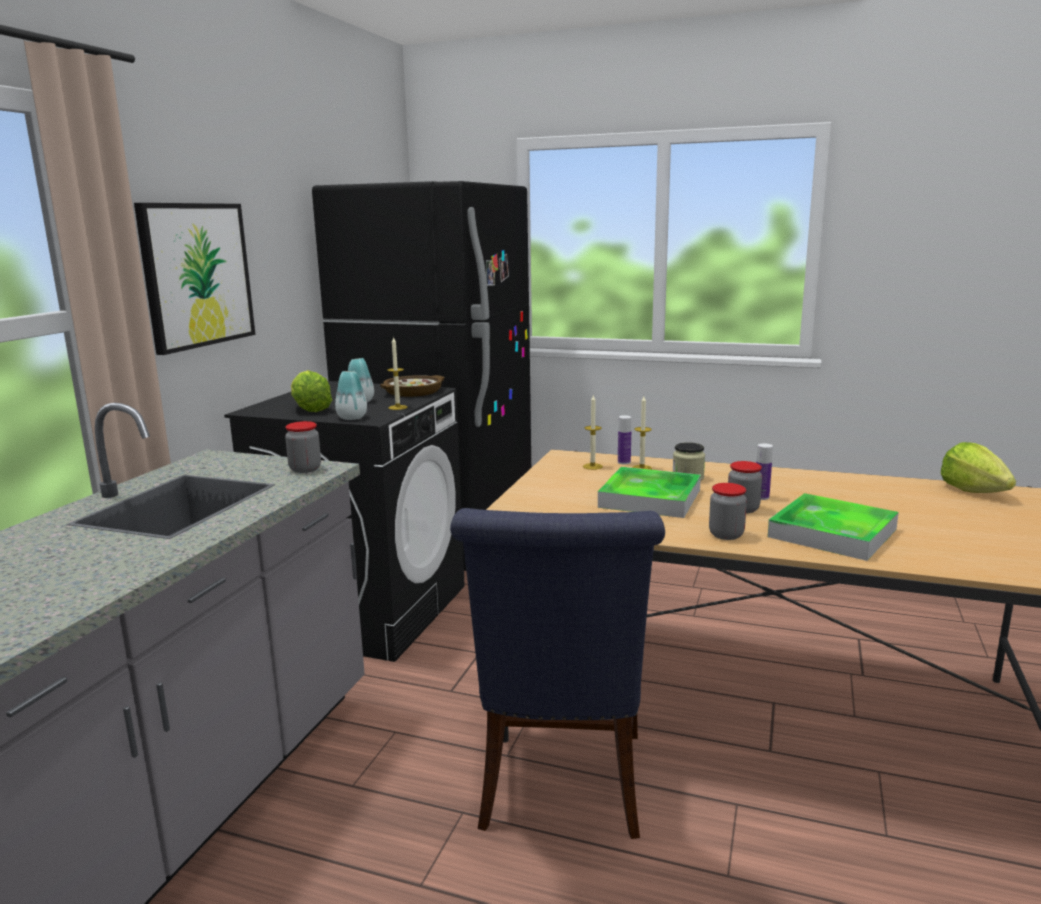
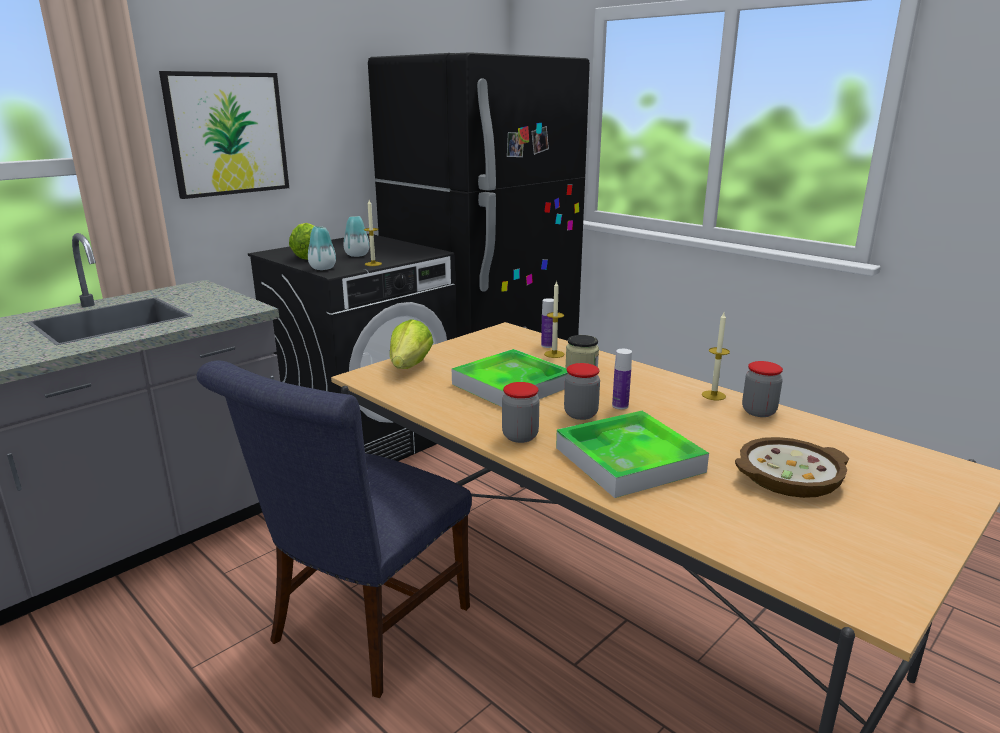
camera: 25 degrees right, 5 degrees up
(305, 469) = (234, 306): jar -> jar (758, 411)
(412, 392) = (412, 251): bowl -> bowl (788, 476)
(592, 466) = (512, 344): candle -> candle (713, 395)
(973, 491) = (881, 449): lettuce -> lettuce (409, 366)

